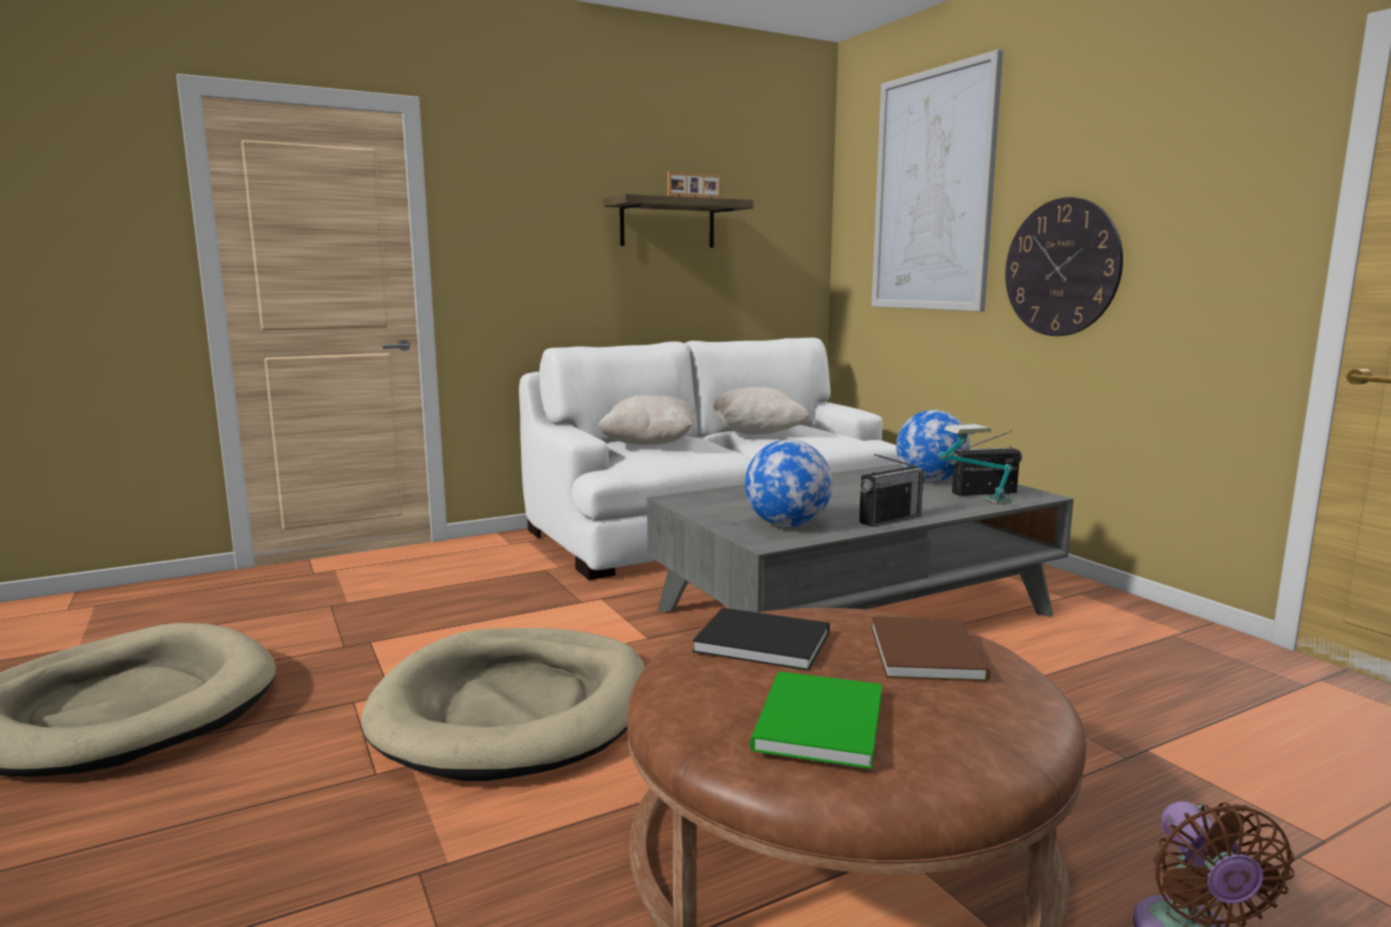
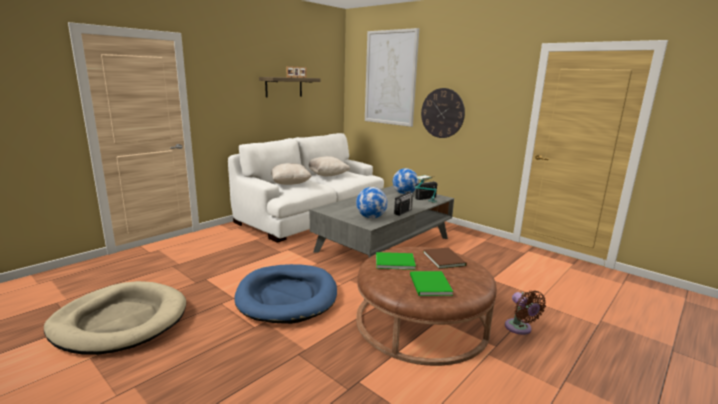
camera: 20 degrees left, 5 degrees up
(514, 709) = (287, 296): beige dog bed -> blue dog bed
(759, 640) = (393, 261): black book -> green book

